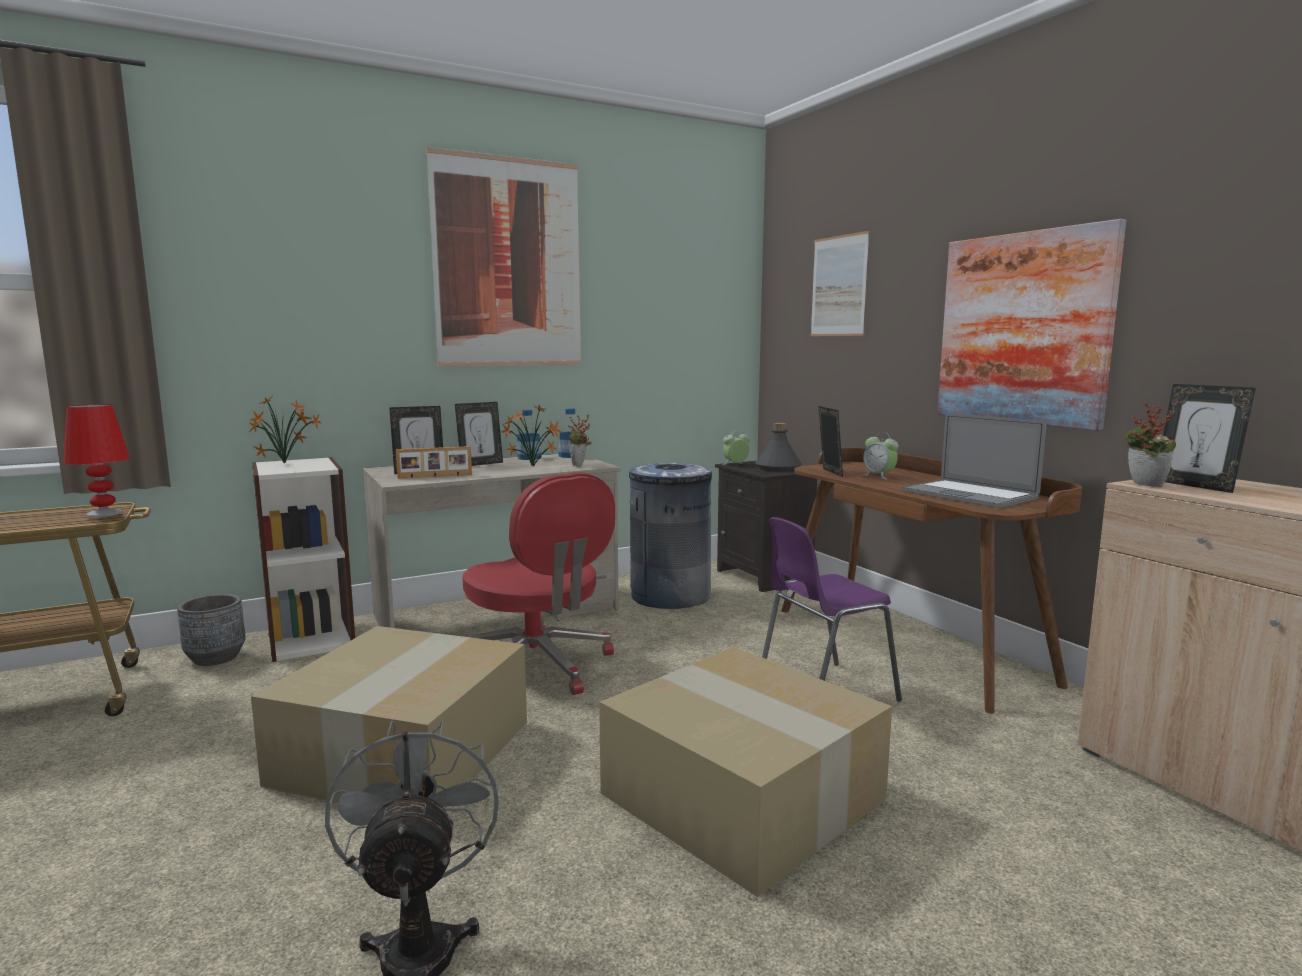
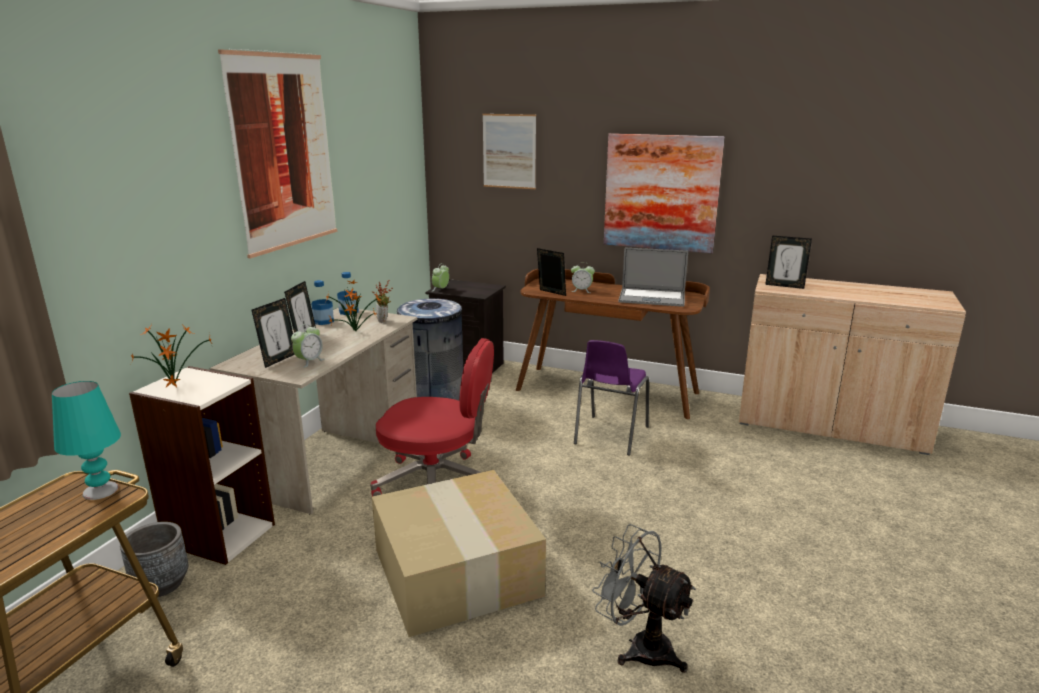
camera: 40 degrees left, 10 degrees up
(104, 514) = (100, 491): red table lamp -> turquoise table lamp
(435, 476) = (309, 361): picture frame -> alarm clock
(747, 796) = (657, 506): cardboard box -> none
(778, 468) = (474, 287): grey bottle -> none
(1143, 484) = (769, 289): potted plant -> none

